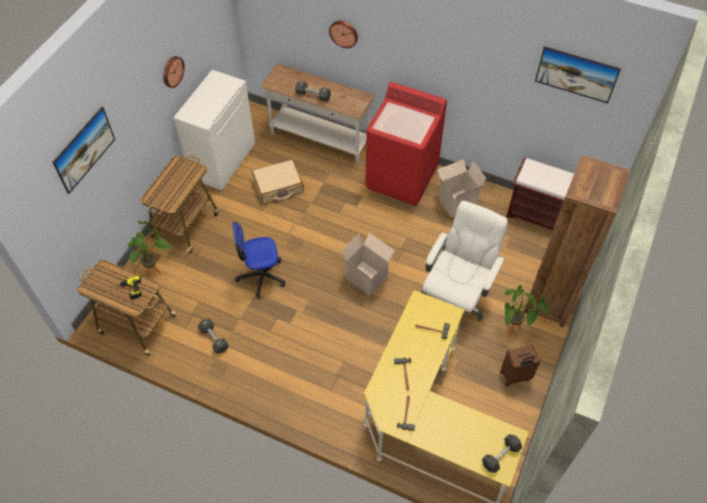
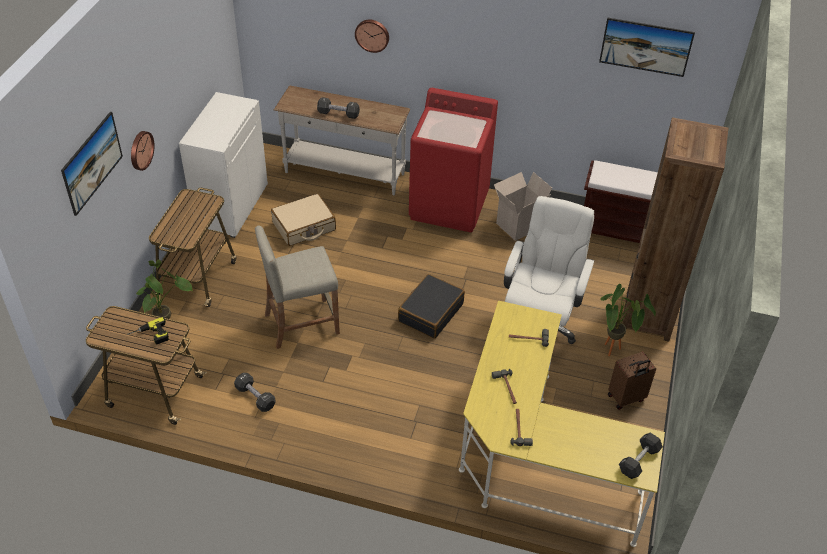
camera: 10 degrees left, 10 degrees down
(172, 71) = (178, 85): wall clock -> wall clock (140, 150)
(261, 276) = (301, 323): office chair -> beige stool
(367, 278) = (430, 312): cardboard box -> black suitcase

